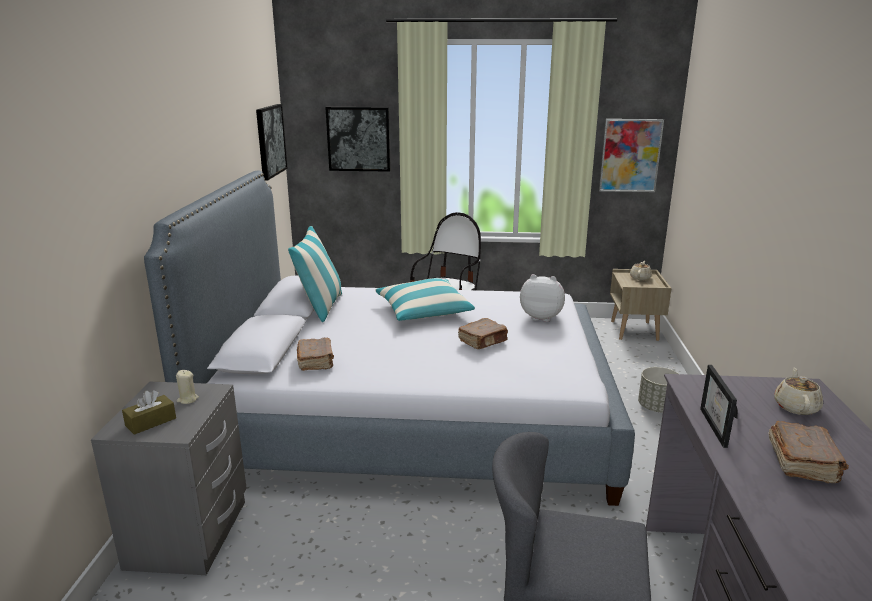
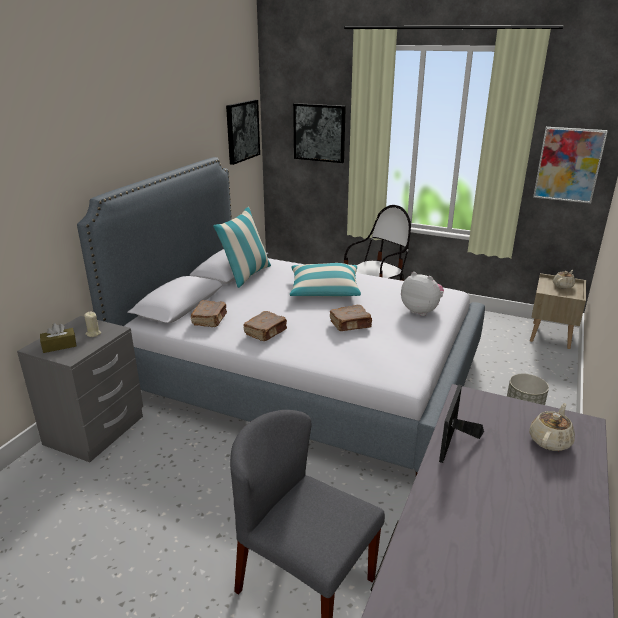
camera: 20 degrees right, 5 degrees up
(802, 463) = (501, 493): brown book -> brown book (266, 332)

